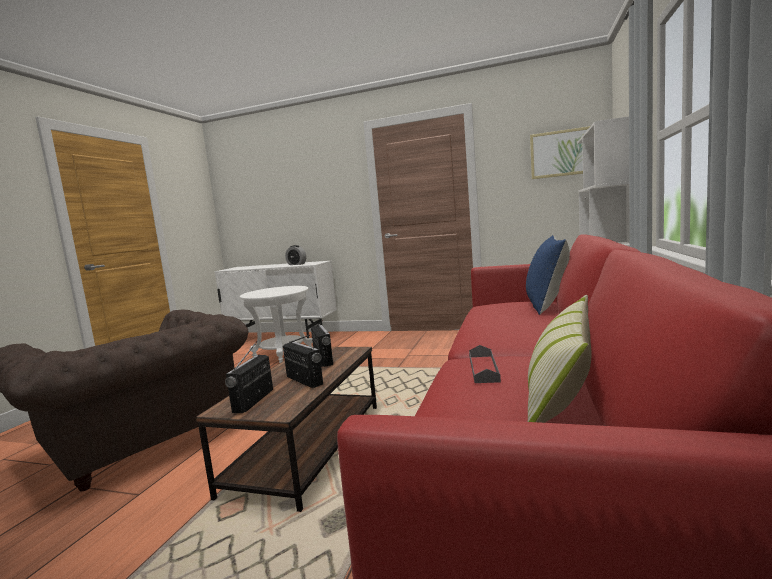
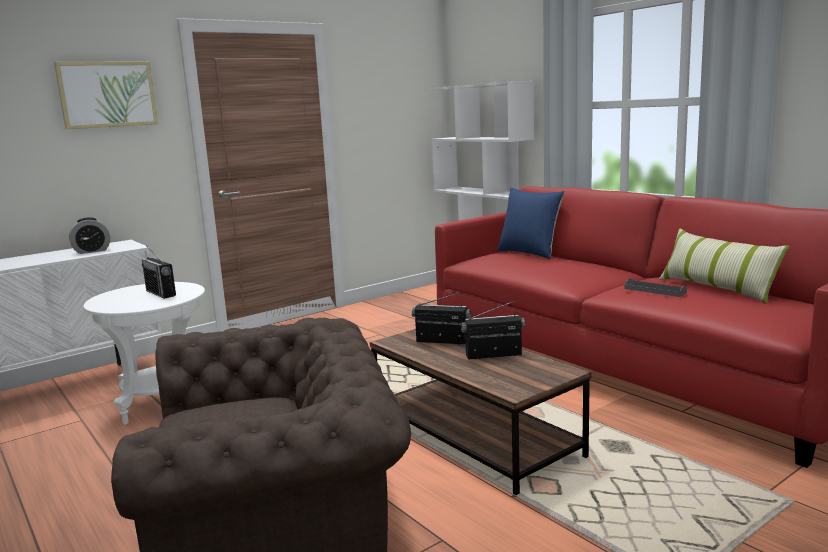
camera: 55 degrees left, 5 degrees up
(253, 401) = (514, 378): radio -> radio (161, 293)
(563, 153) = (410, 97): picture -> picture (107, 94)

